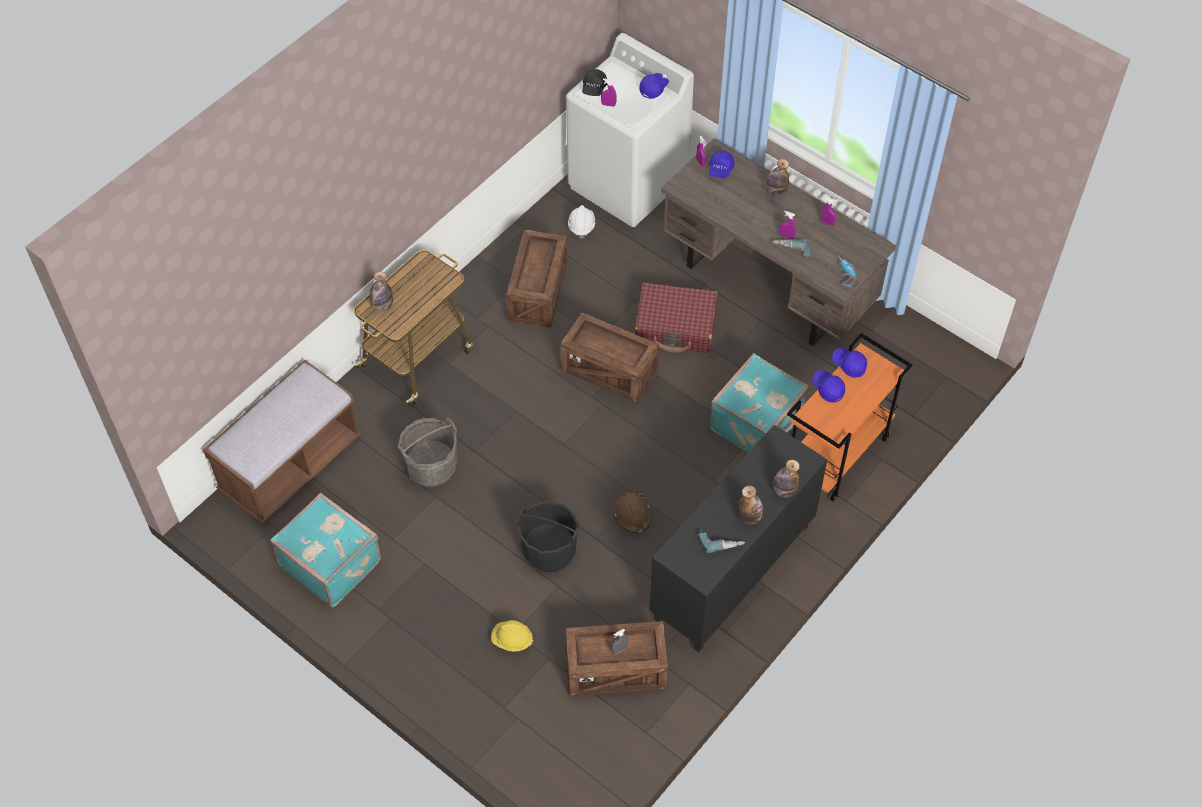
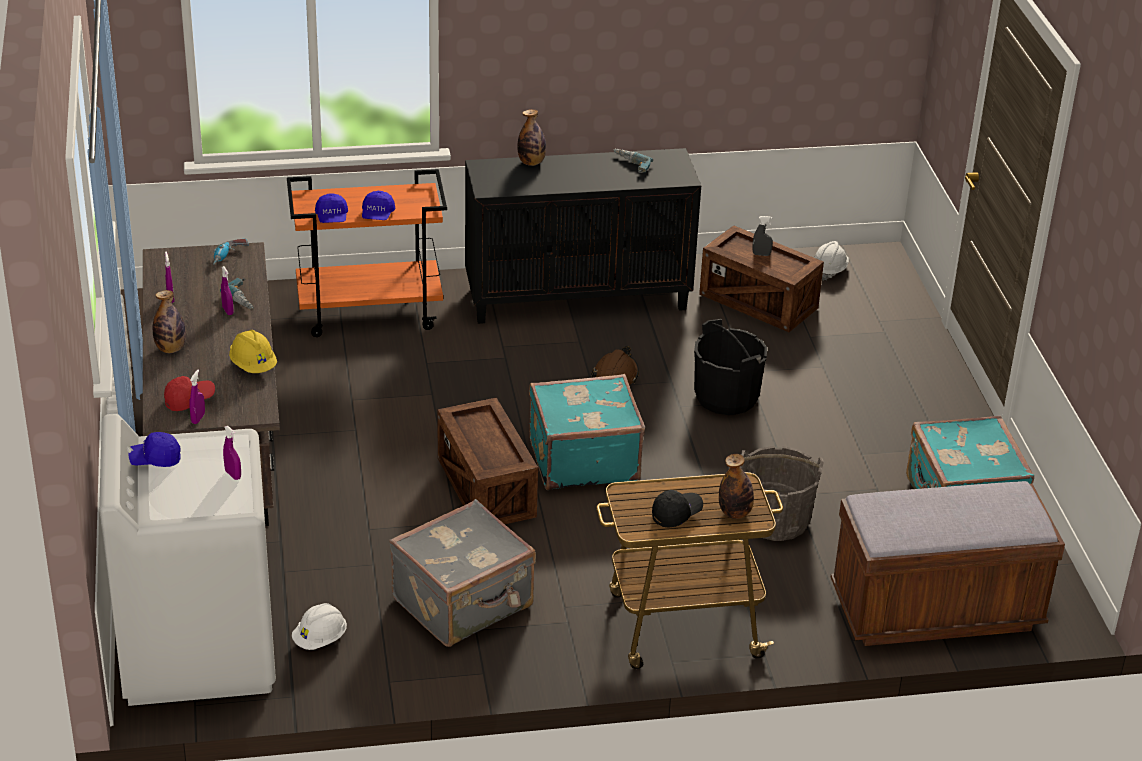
camera: 140 degrees left, 20 degrees down
(512, 640) = (831, 363): yellow hard hat -> yellow hard hat (253, 366)
(538, 292) = (464, 604): crate -> grey suitcase
(594, 88) = (220, 502): black cap -> black cap (676, 514)
(600, 753) = (829, 270): none -> white hard hat
(676, 326) = (363, 482): red suitcase -> none
(720, 169) = (189, 399): blue cap -> red cap
(749, 517) = (585, 164): bottle -> none
(758, 423) = (403, 369): turquoise suitcase -> turquoise suitcase (582, 459)

